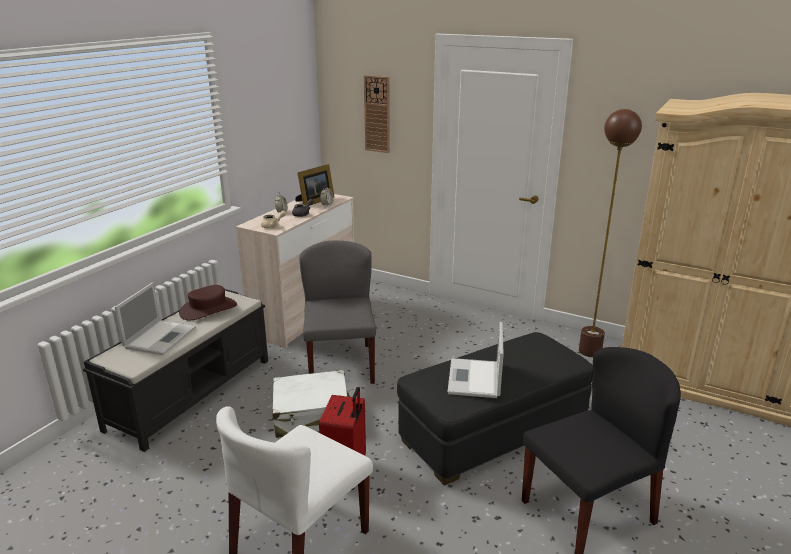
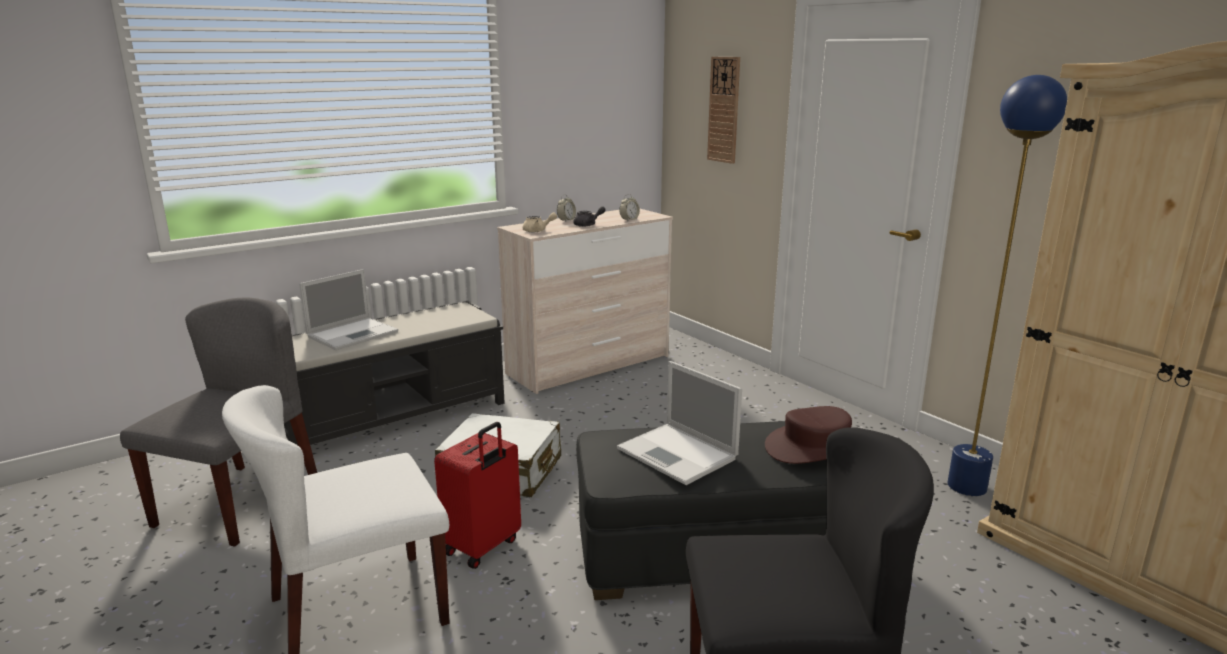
camera: 25 degrees right, 5 degrees down
(208, 309) = (431, 317): brown hat -> brown hat (815, 448)
(314, 201) = (619, 215): picture frame -> none
(340, 365) = (584, 425): grey chair -> grey chair (238, 502)
(474, 379) = (679, 454): laptop -> laptop turned 75 degrees counterclockwise
(590, 351) = (967, 487): brown floor lamp -> blue floor lamp

